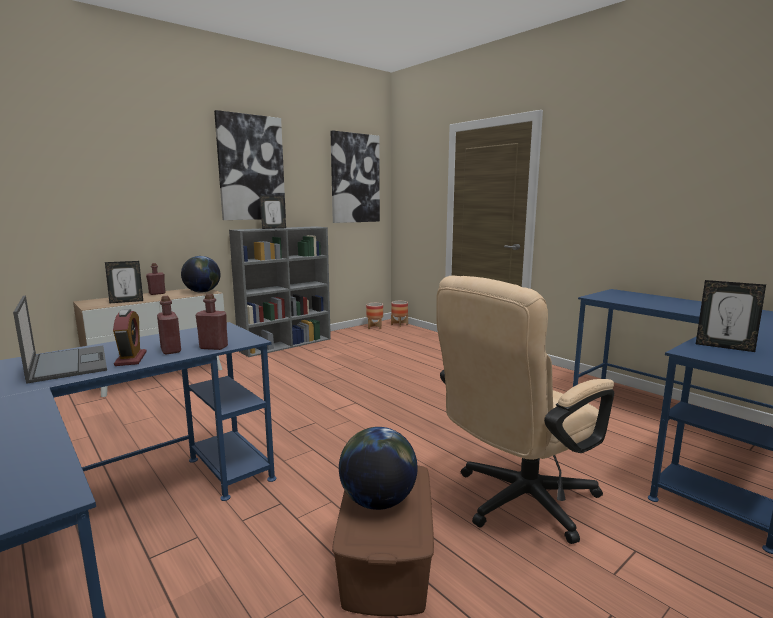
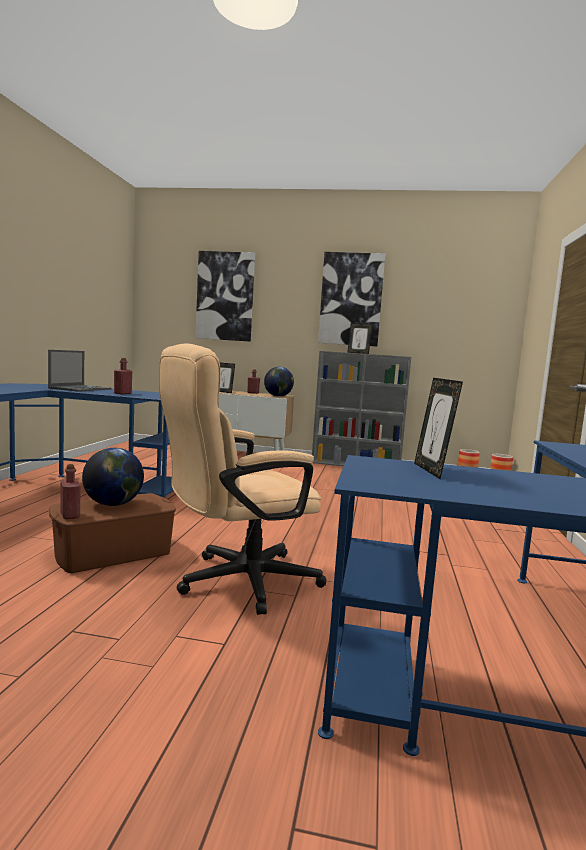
camera: 50 degrees right, 5 degrees down
(131, 359) = (99, 392): alarm clock -> none
(213, 347) = (139, 396): red bottle -> red bottle (70, 515)
(355, 178) = (470, 311): picture -> picture (225, 296)
(516, 503) = (236, 582): beige office chair -> beige office chair turned 45 degrees counterclockwise

